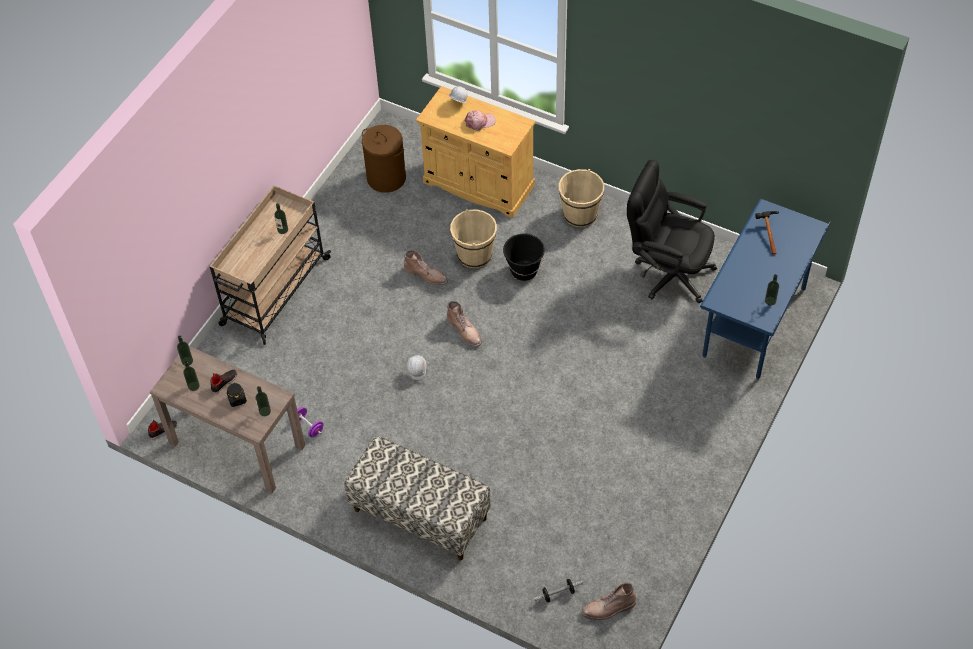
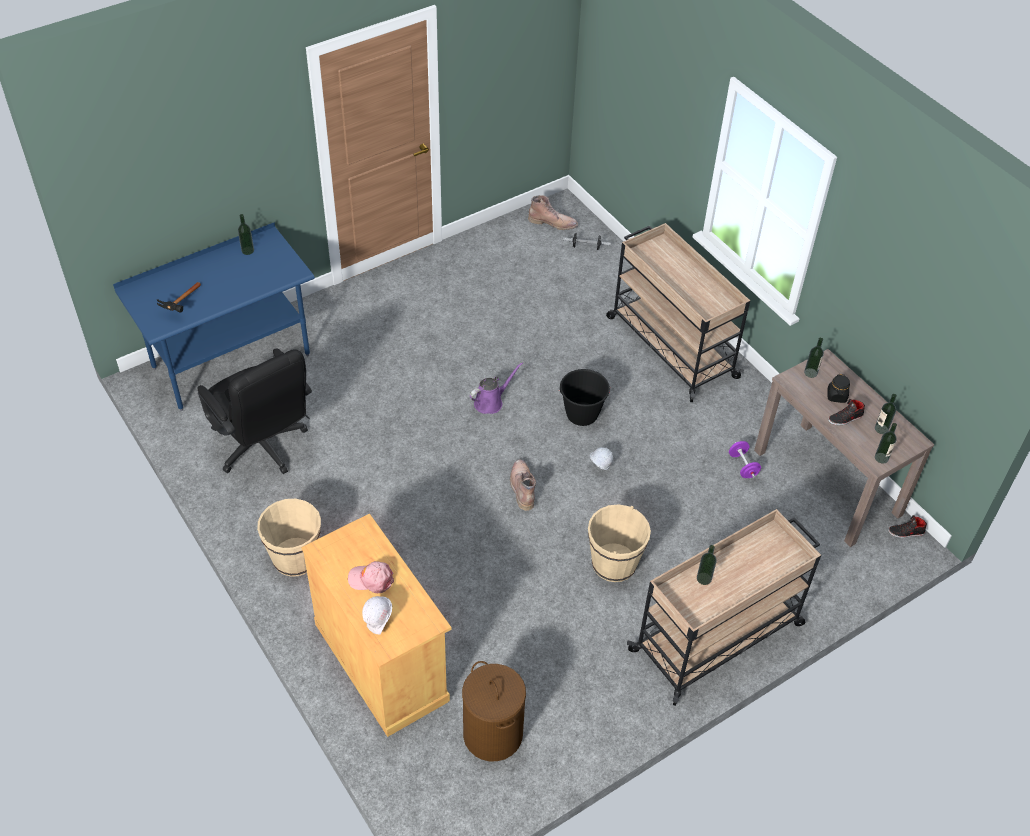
camera: 155 degrees left, 5 degrees down
(419, 514) = (670, 346): bench -> beige cart
(426, 275) = (524, 570): brown boot -> none
(474, 255) = (452, 568): beige bucket -> beige bucket (614, 563)
(524, 270) = (411, 522): black bucket -> black bucket (582, 415)
(533, 387) = (491, 402): none -> purple watering can

